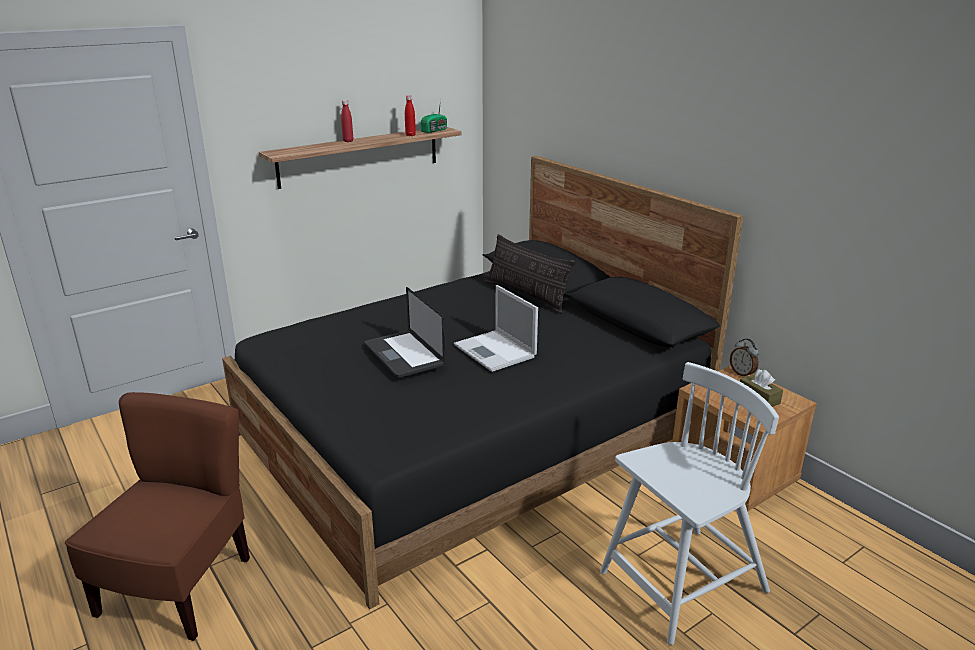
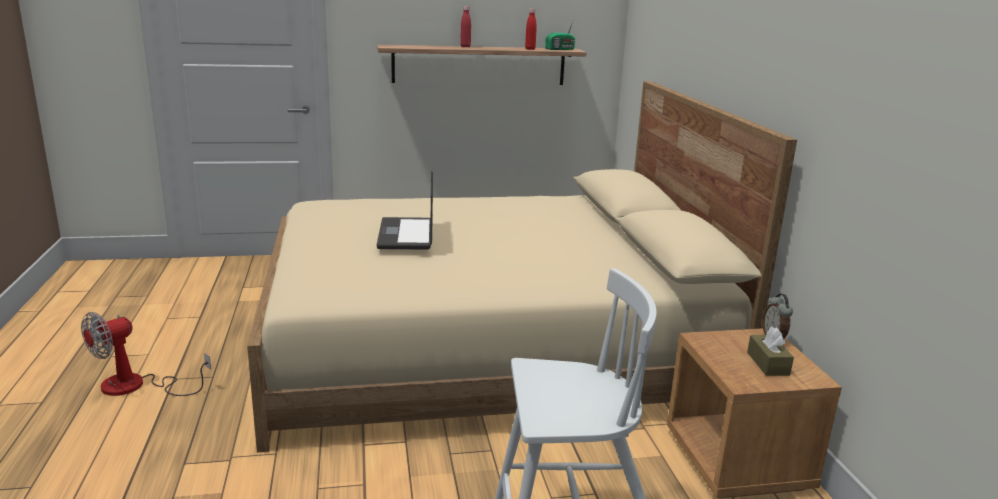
camera: 25 degrees right, 5 degrees down
(178, 587) = (137, 386): brown chair -> fan
(474, 434) = (488, 346): black bed -> beige bed
(496, 351) = (496, 251): laptop -> none
(526, 295) = (586, 218): pillow -> none

